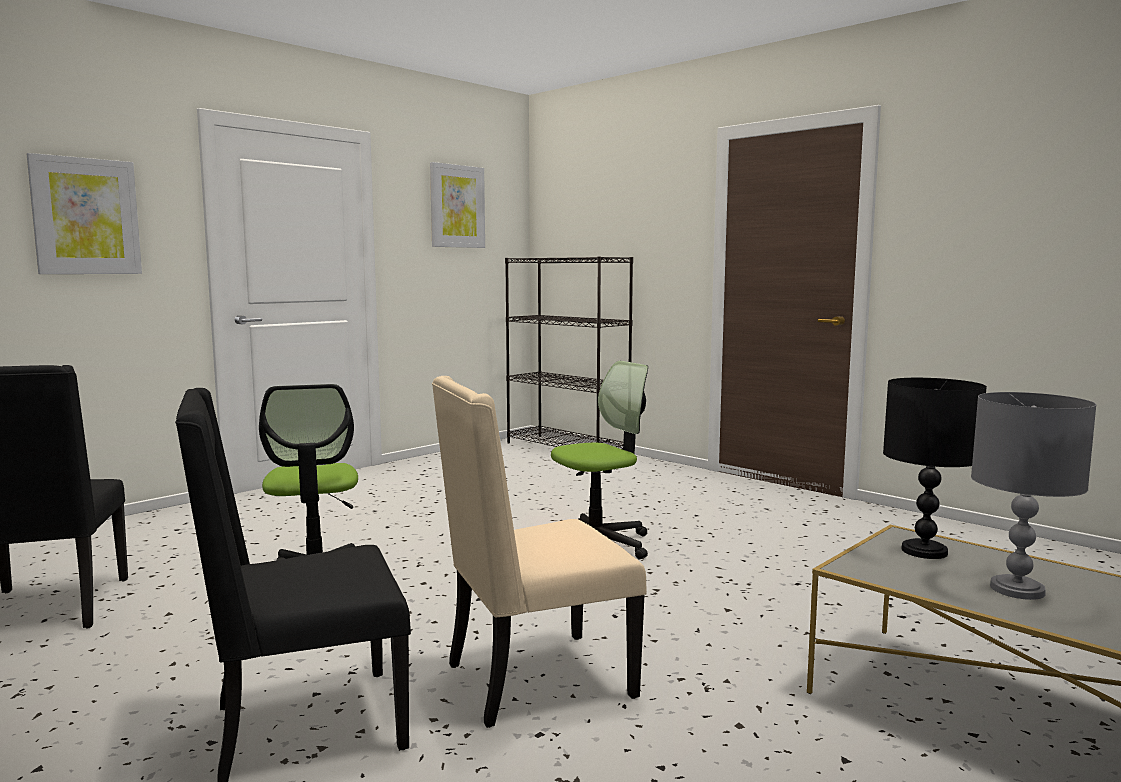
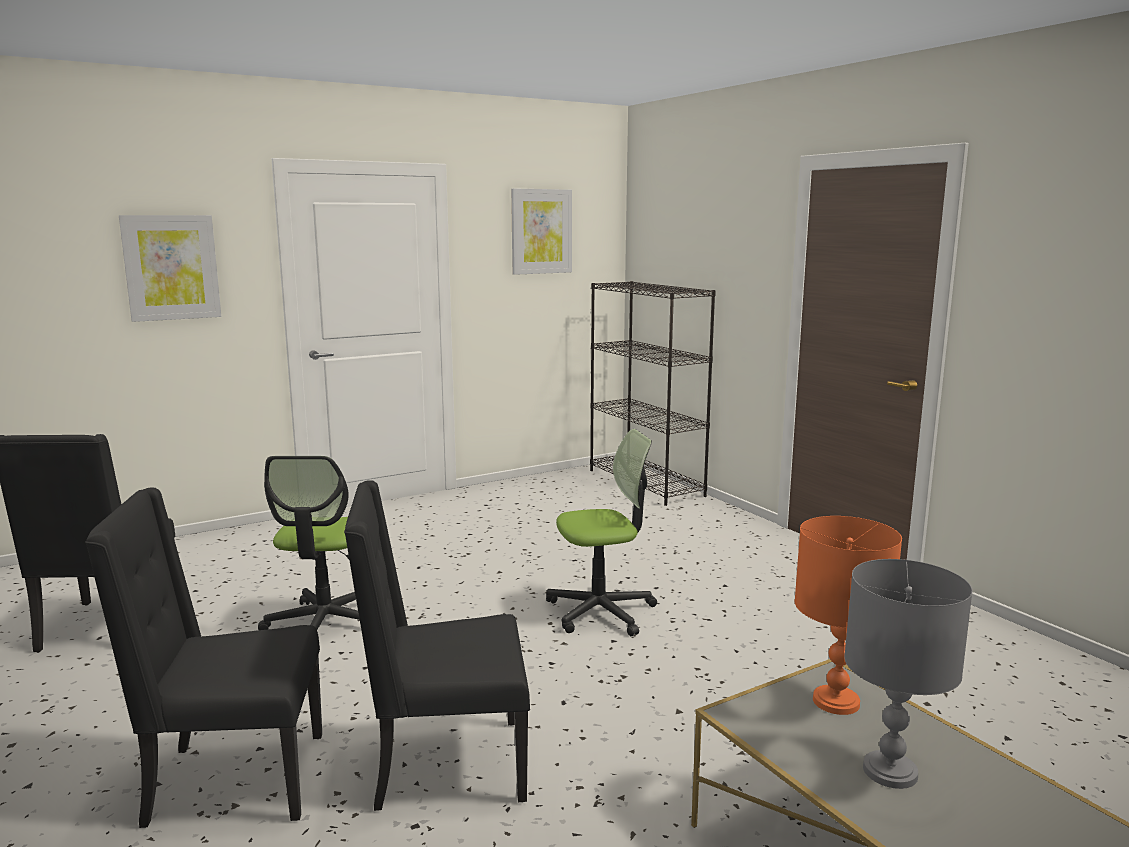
camera: 15 degrees right, 5 degrees up
(534, 680) = (445, 766): beige chair -> black chair
(923, 551) = (835, 702): black table lamp -> orange table lamp

